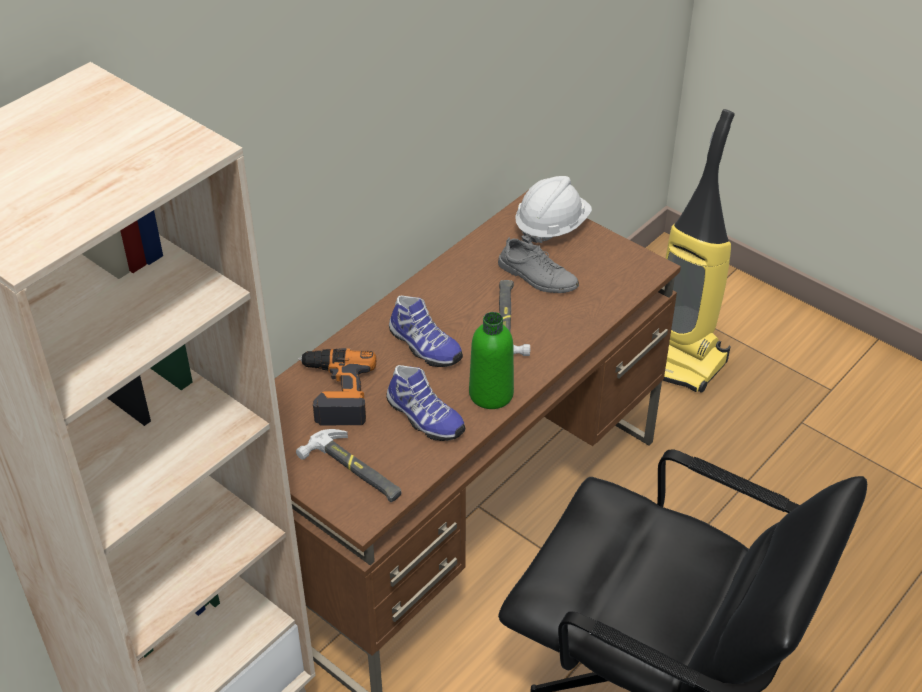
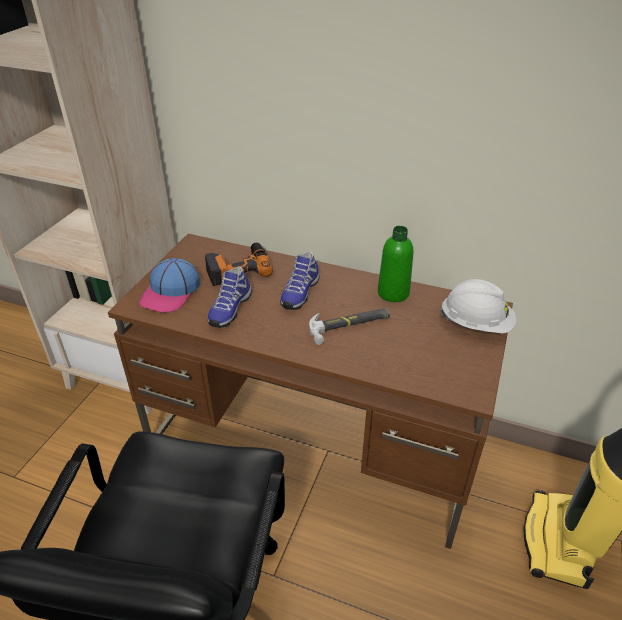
camera: 70 degrees right, 5 degrees down
(354, 471) = (171, 292): hammer -> cap
(491, 394) = (267, 335): green bottle -> green bottle (393, 293)
(537, 276) = (410, 329): grey shoe -> none

